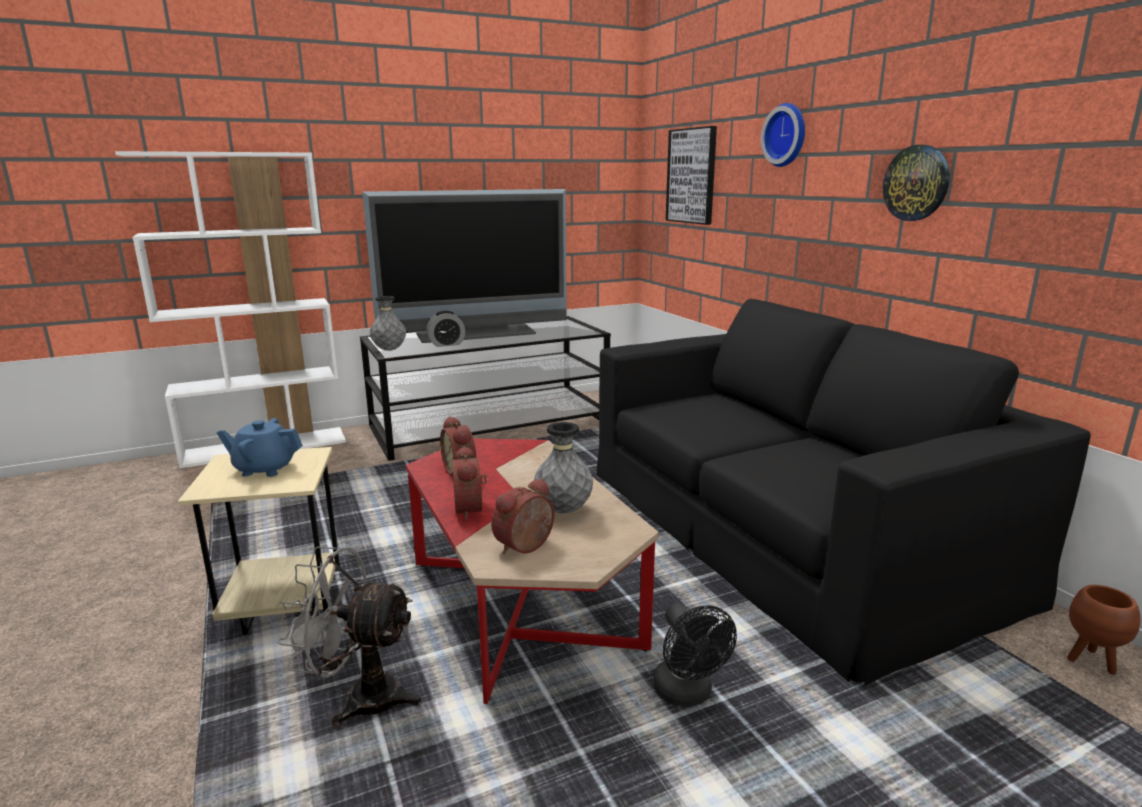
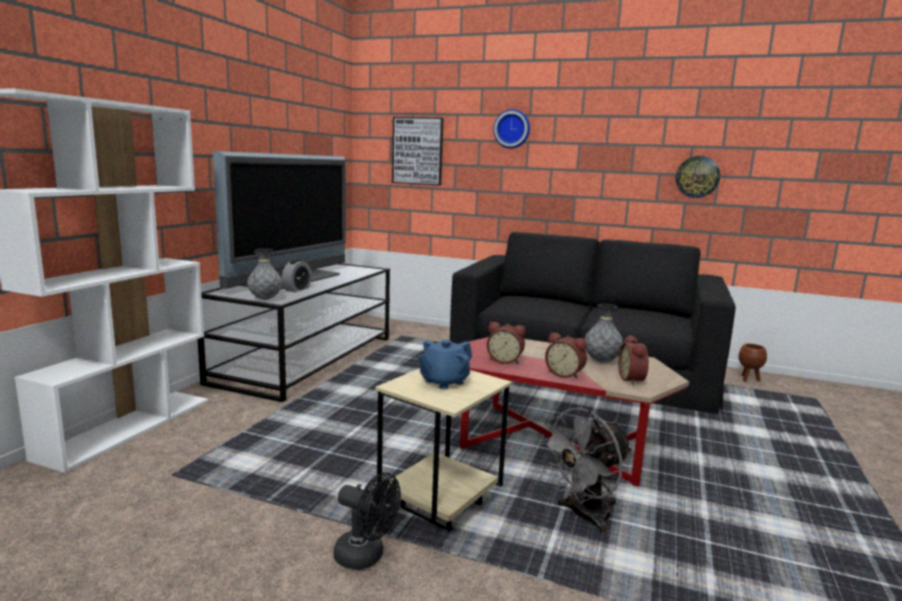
camera: 45 degrees left, 5 degrees down
(687, 694) = (686, 443): black fan -> black fan (366, 557)
(916, 183) = (612, 161): wall clock -> wall clock (697, 177)

